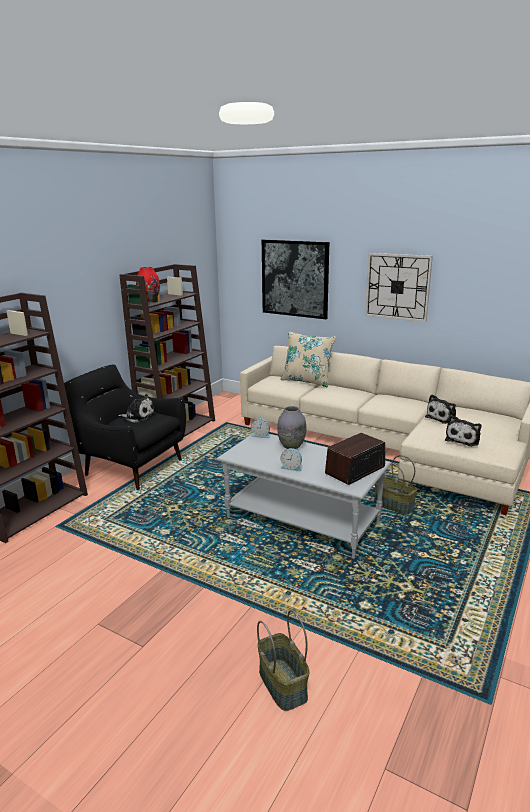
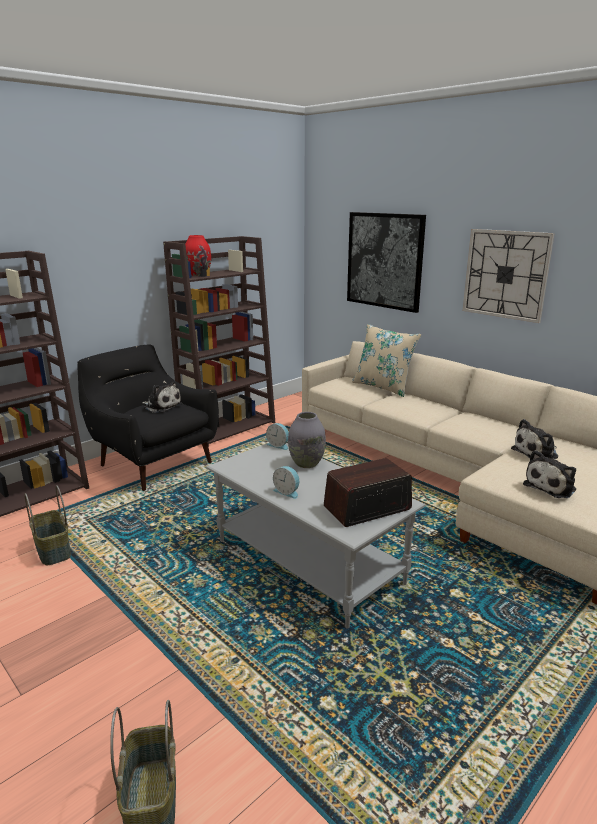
camera: 15 degrees right, 0 degrees up
(393, 505) = (438, 562): basket -> basket (52, 550)

